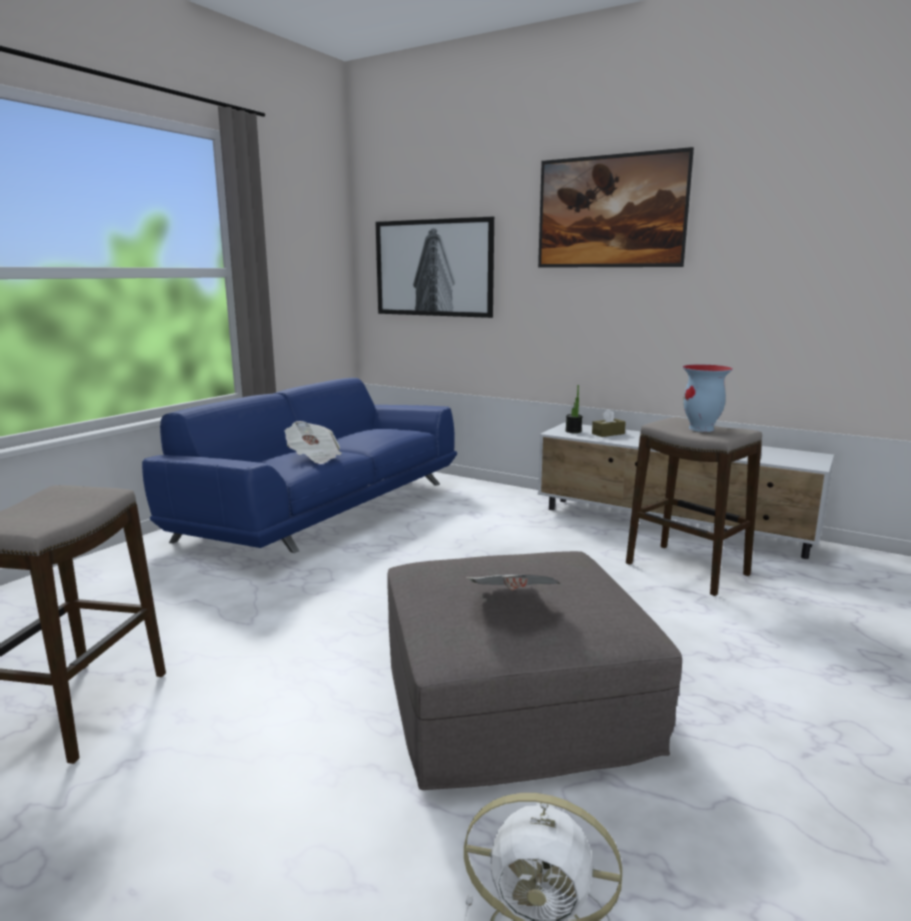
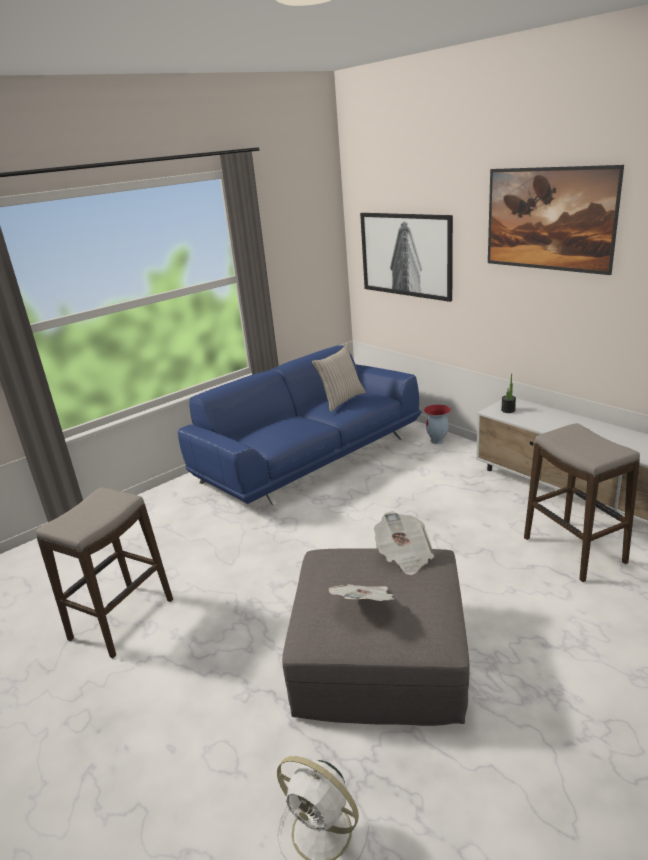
camera: 20 degrees right, 10 degrees up
(314, 457) = (292, 431): newspaper -> newspaper (404, 555)
(365, 432) = (341, 400): none -> beige pillow
(608, 434) = (537, 415): brown tissue box -> none
(702, 429) = (585, 445): vase -> vase (437, 441)

